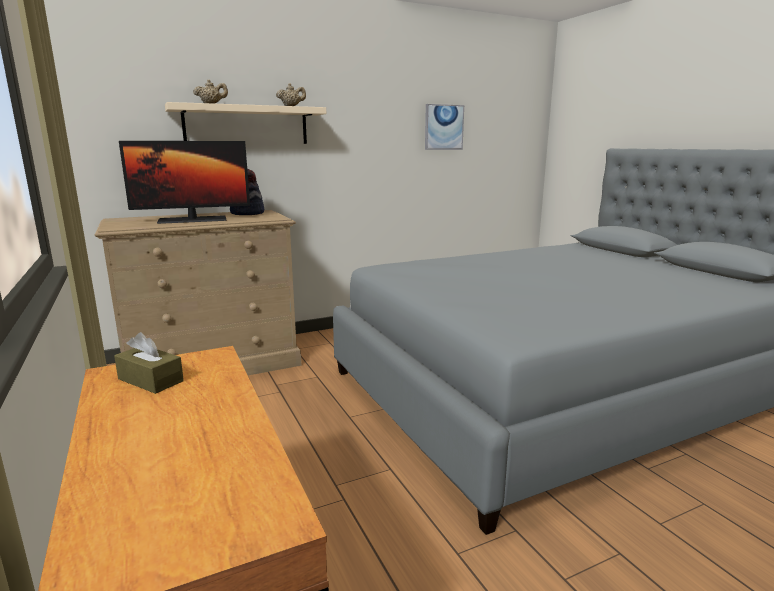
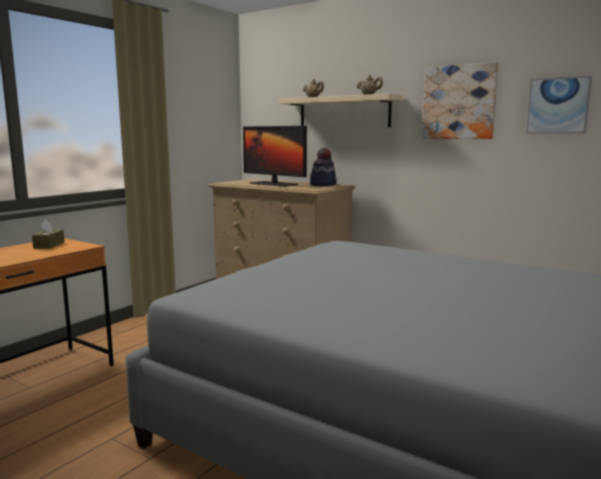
camera: 60 degrees right, 5 degrees down
(371, 120) = (459, 102): none -> picture

